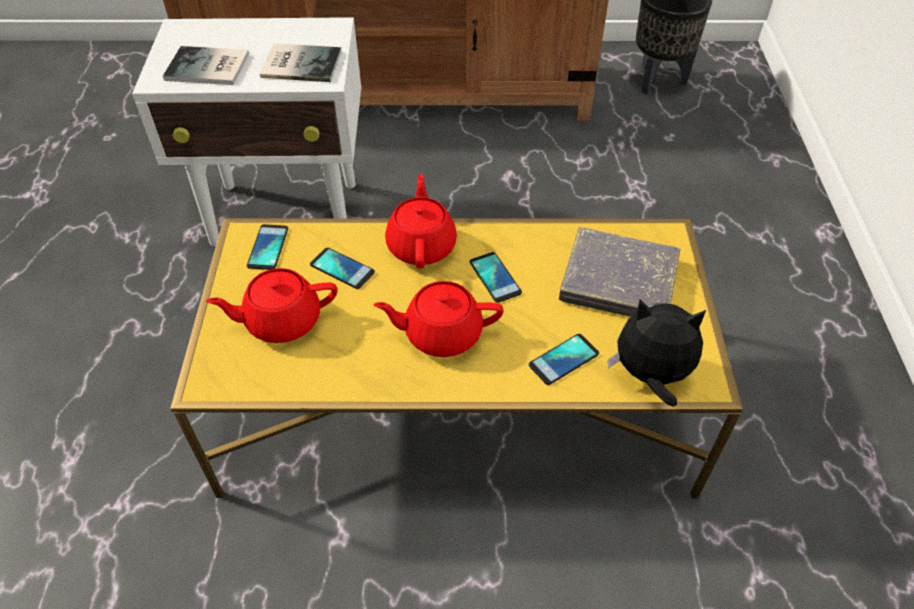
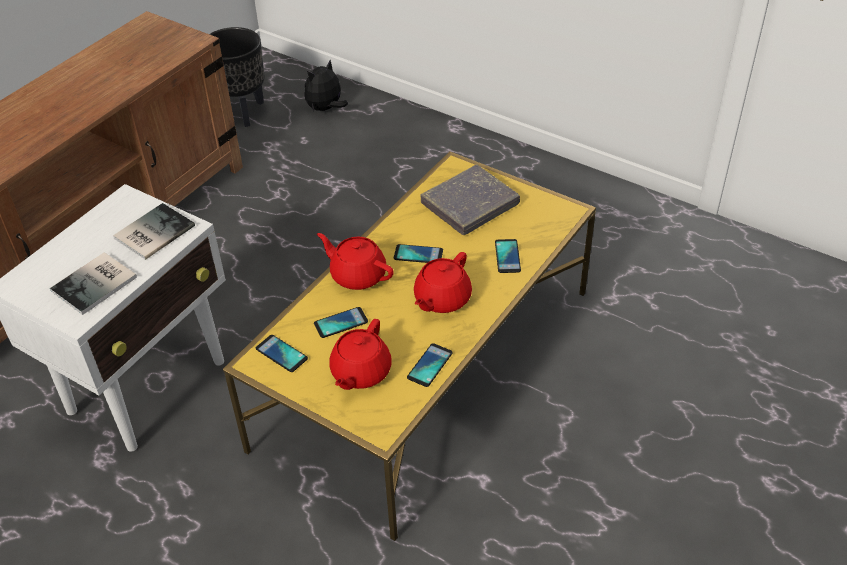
camera: 55 degrees left, 5 degrees down
(330, 375) = (430, 365): none -> phone
(650, 376) = (548, 228): plush toy -> plush toy (326, 109)

